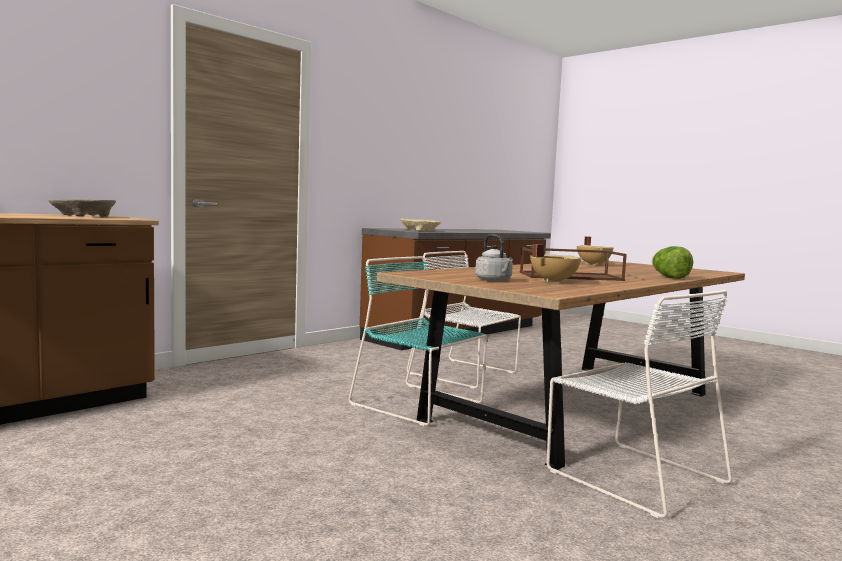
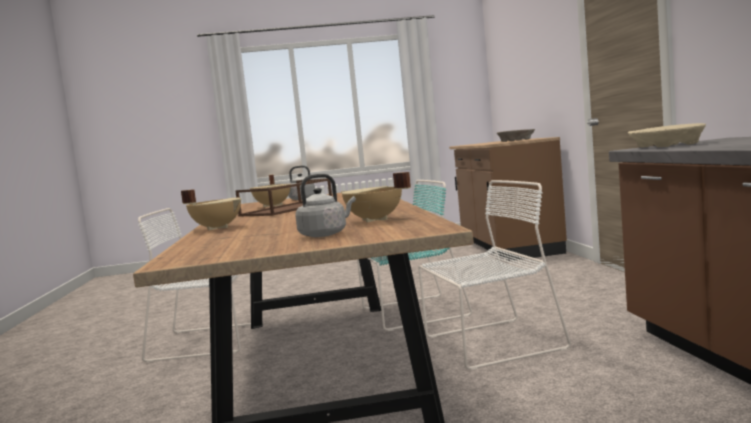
camera: 130 degrees right, 0 degrees up
(638, 266) = (325, 234): none -> grey kettle
(668, 277) = (217, 228): lettuce -> beige cooking pot

